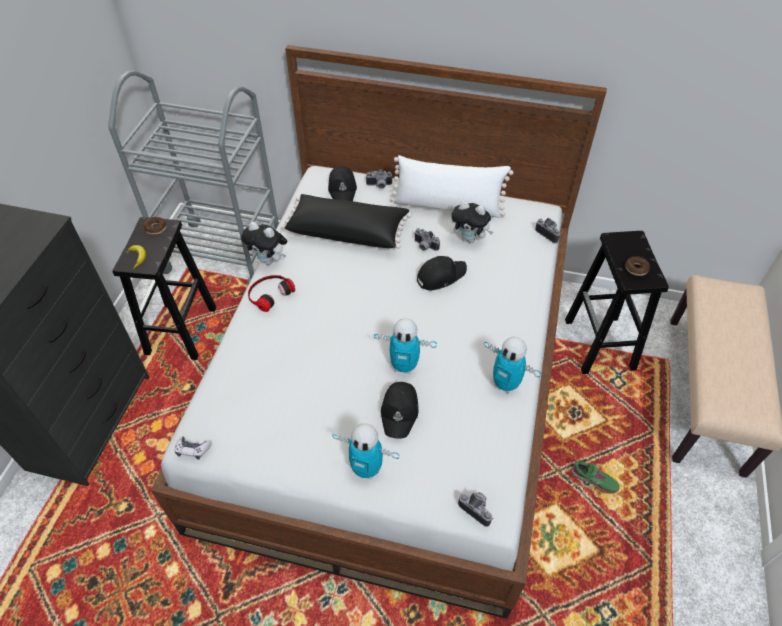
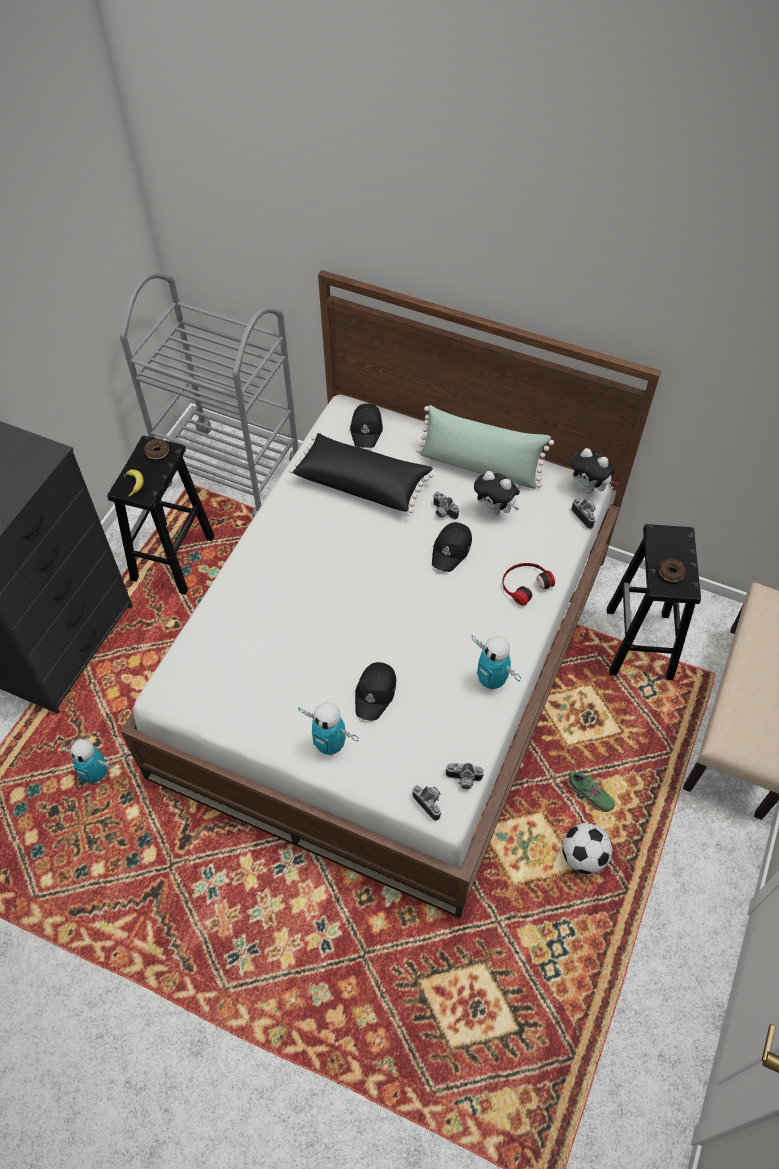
camera: 10 degrees right, 5 degrees up
(193, 450) = (164, 699): game controller -> none
(269, 260) = (272, 505): plush toy -> plush toy (589, 488)
(269, 293) = (265, 544): headphones -> headphones (524, 584)
(379, 185) = (408, 430): camera -> camera (463, 780)
(404, 366) = (390, 645): toy robot -> toy robot (96, 774)
(440, 276) = (452, 550): black cap -> black cap turned 135 degrees clockwise
(448, 206) = (480, 466): white pillow -> green pillow
(603, 538) = (583, 856): none -> football

